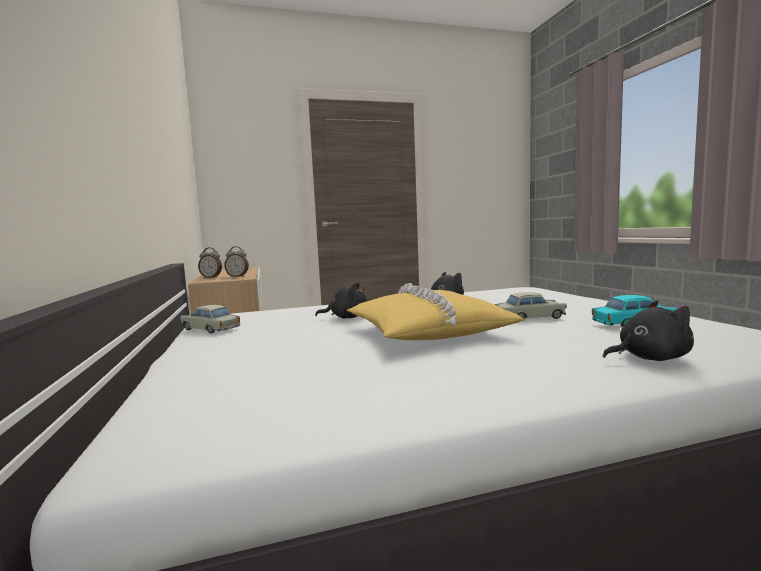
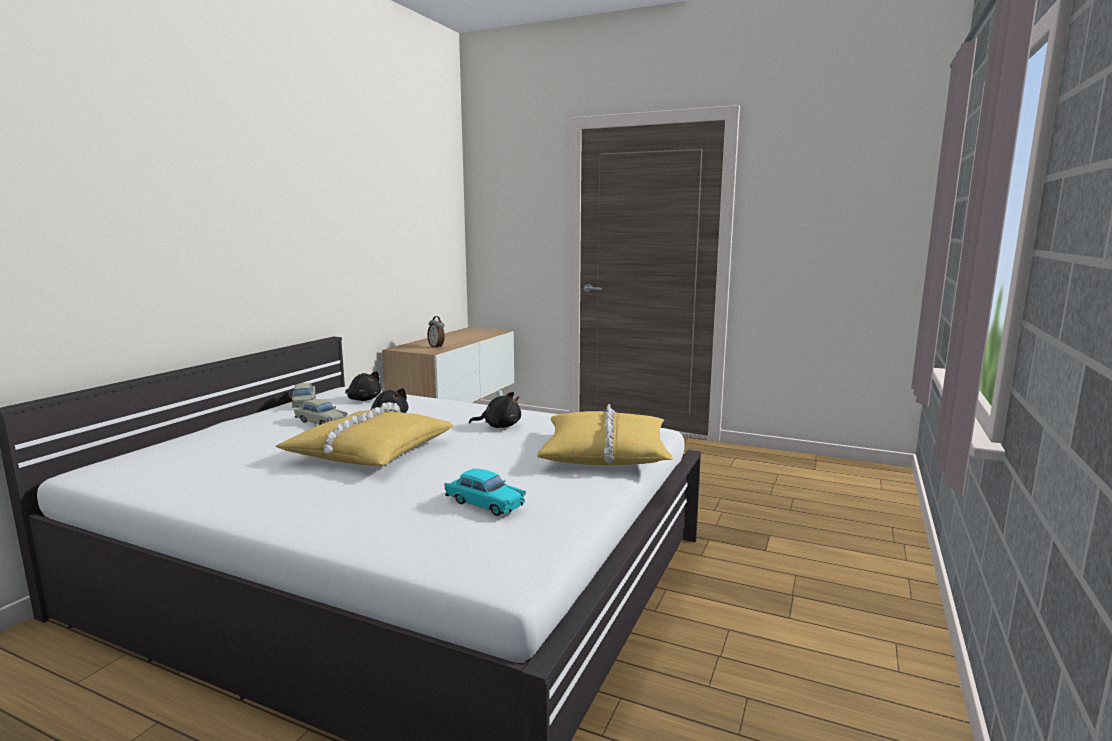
camera: 40 degrees right, 5 degrees up
(211, 277) = (422, 343): alarm clock -> none
(529, 317) = (470, 466): beige toy car -> beige toy car (321, 422)
(554, 297) = (605, 452): none -> yellow pillow
(649, 358) = (365, 528): black plush toy -> black plush toy (364, 399)

